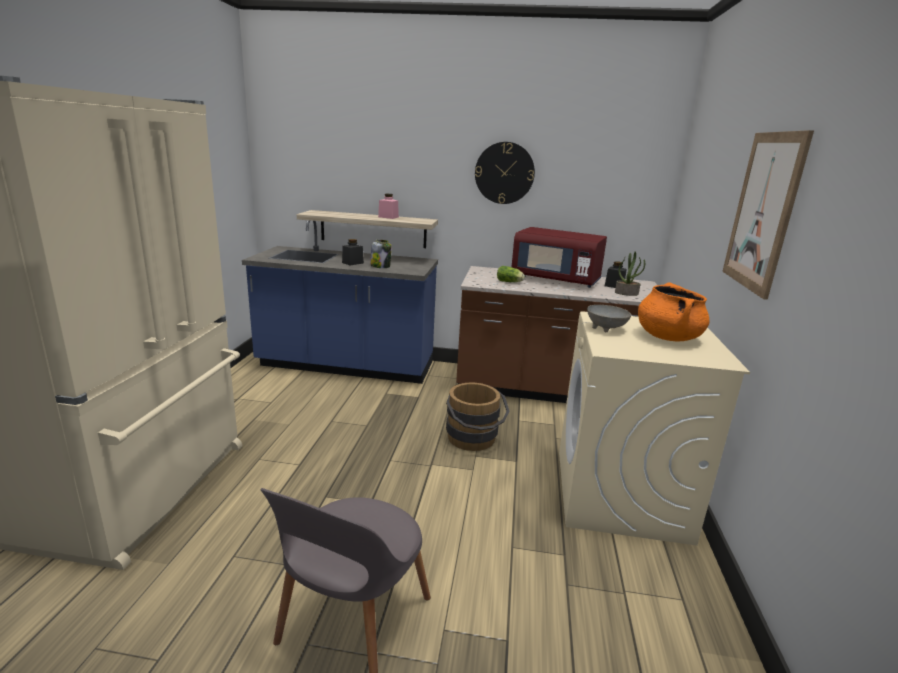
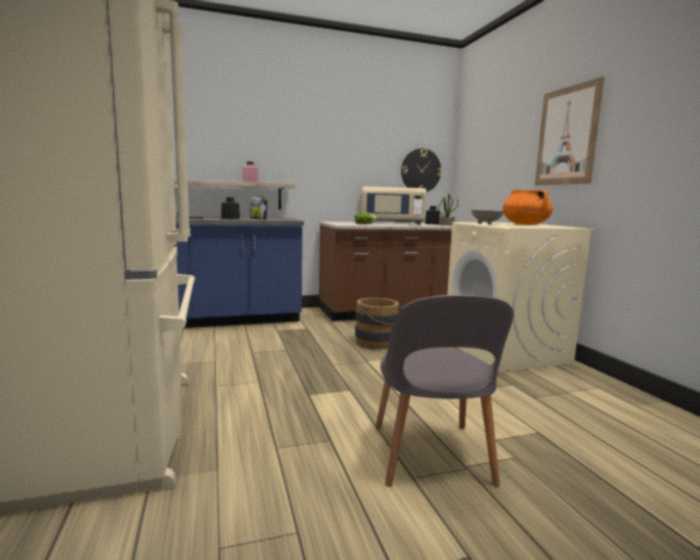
camera: 25 degrees left, 10 degrees down
(504, 173) = (340, 146): wall clock -> wall clock (420, 170)
(556, 279) = (391, 223): red microwave -> beige microwave

